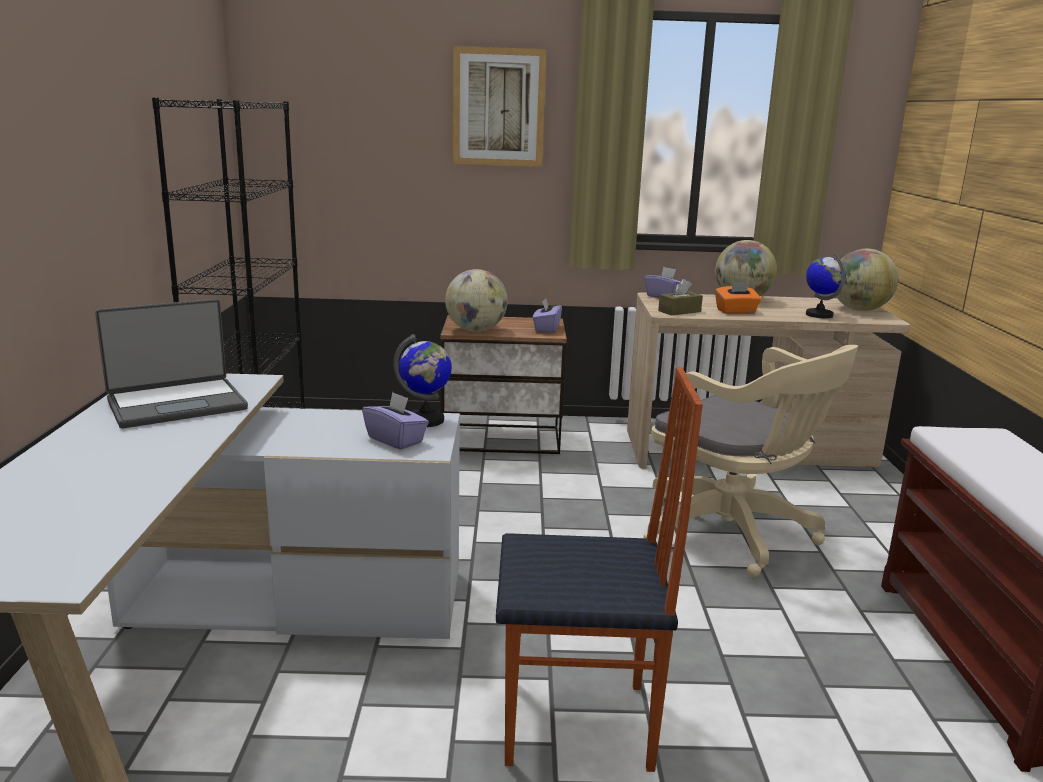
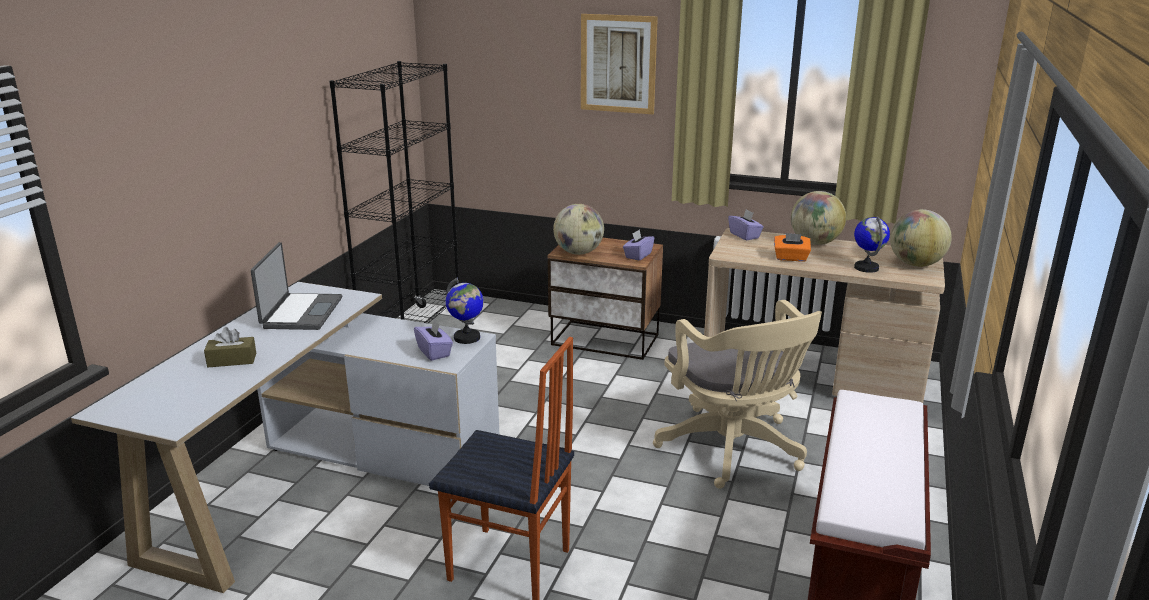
camera: 20 degrees right, 5 degrees up
(177, 404) = (300, 313): laptop -> laptop turned 75 degrees counterclockwise
(679, 311) = (739, 254): brown tissue box -> brown tissue box (232, 360)

